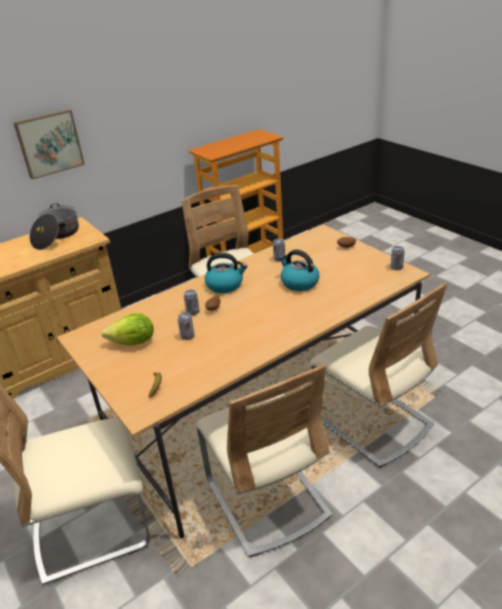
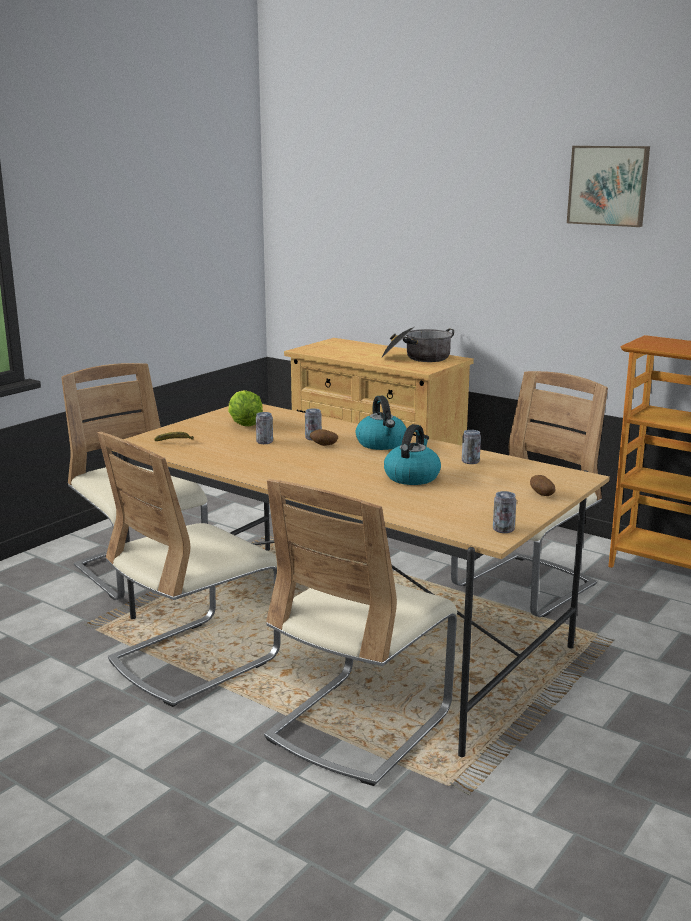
camera: 70 degrees right, 15 degrees down
(49, 143) = (470, 257): picture -> picture (608, 185)

